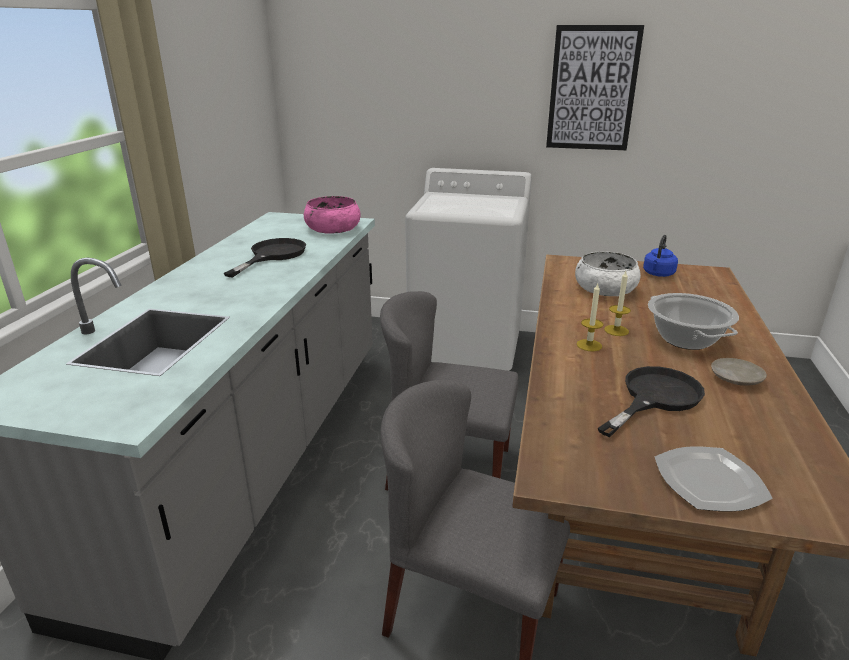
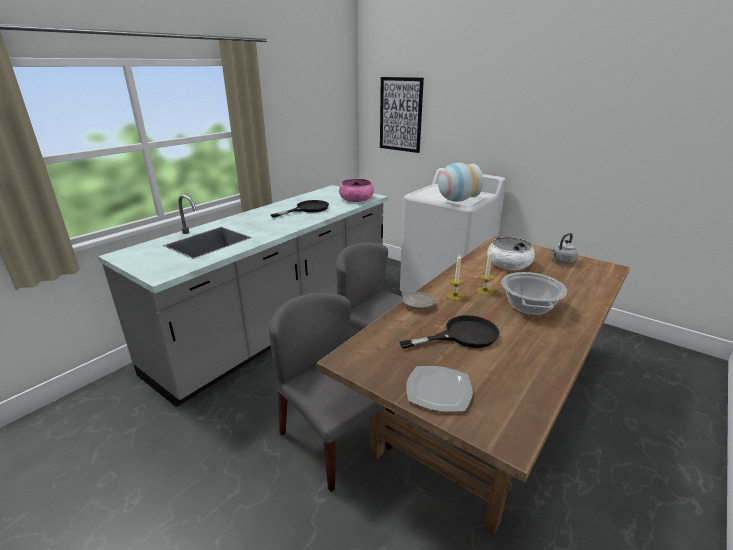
camera: 25 degrees right, 0 degrees up
(487, 212) = (456, 200): none -> vase
(592, 89) = (555, 120): picture -> picture (400, 114)
(658, 274) = (561, 261): blue kettle -> grey kettle
(735, 379) = (535, 339): beige plate -> beige plate (418, 305)

